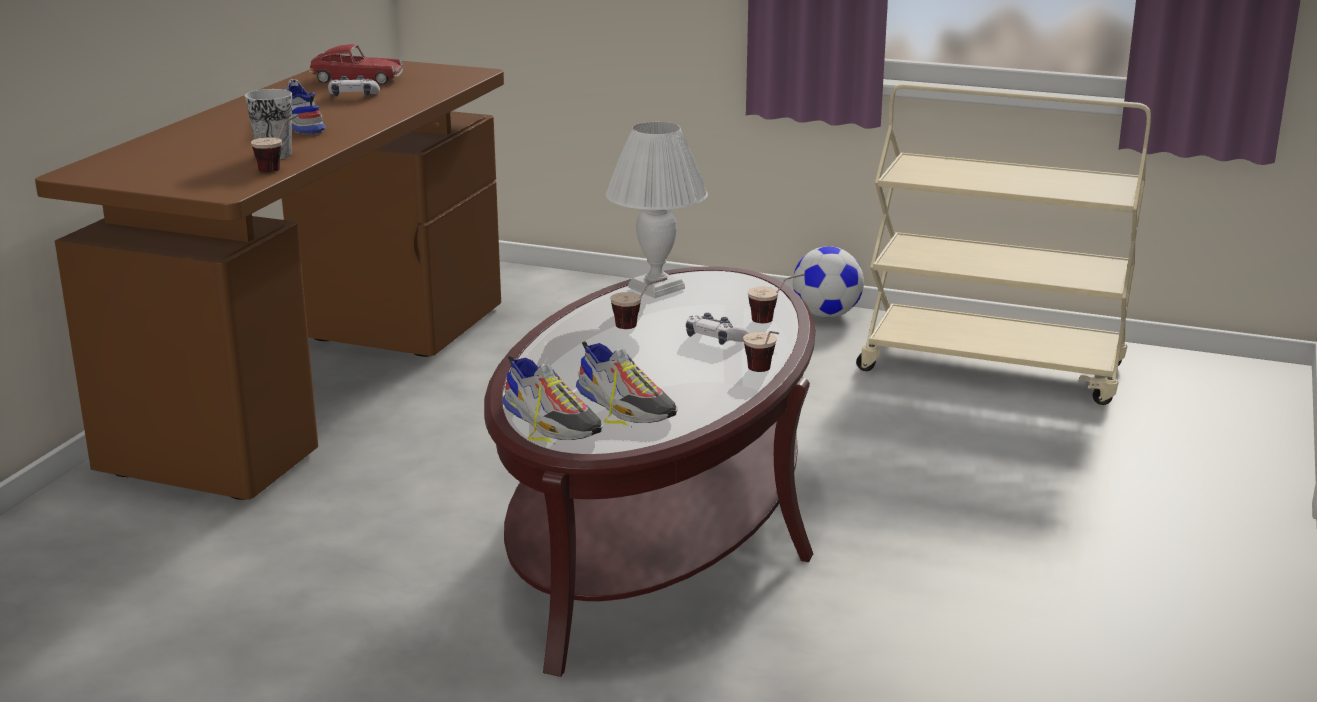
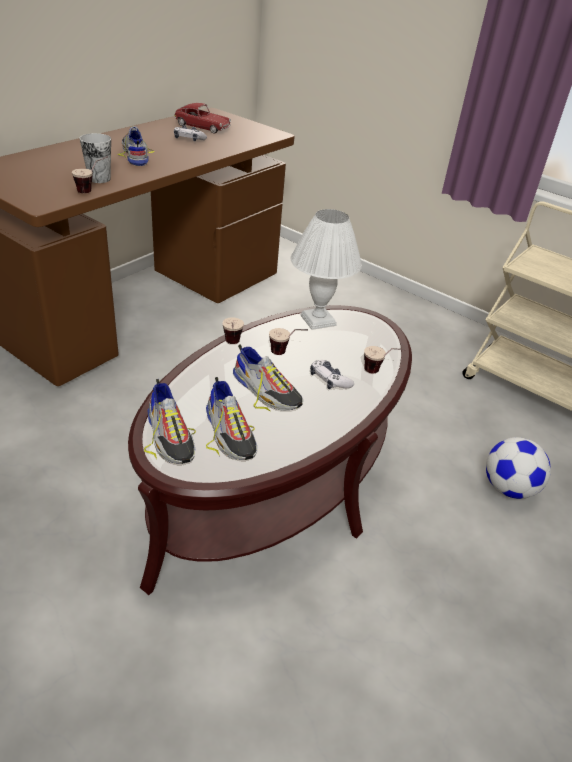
camera: 15 degrees right, 15 degrees up
(641, 363) = (266, 391): none -> shoe
(764, 373) = (344, 426): cup -> cup (232, 345)
(826, 315) = (462, 326): football -> football (508, 488)

